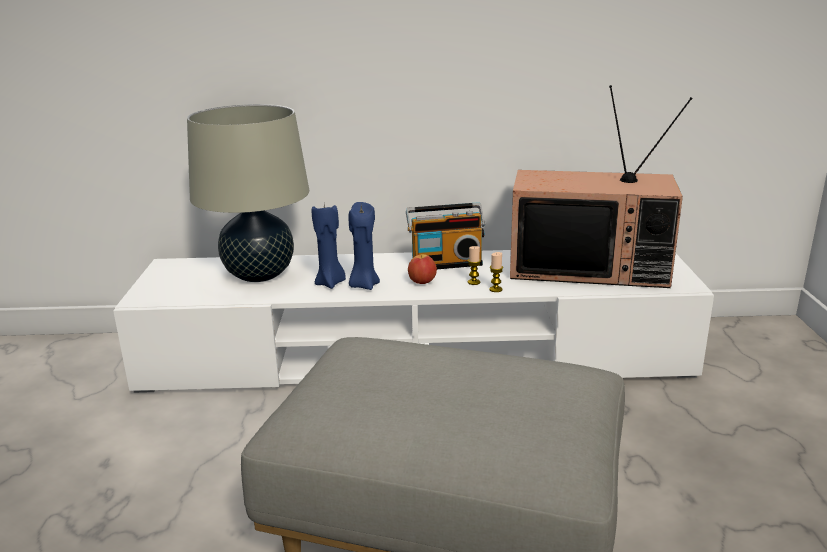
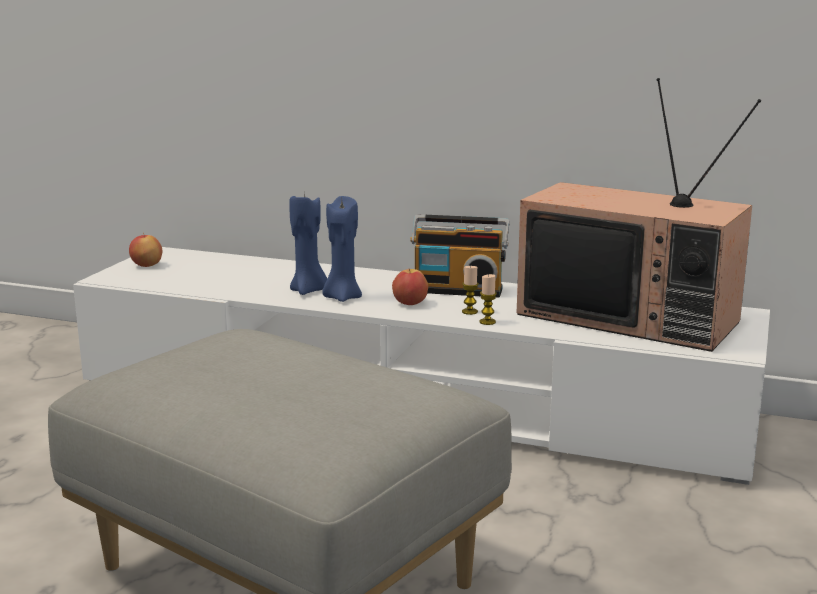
camera: 20 degrees right, 5 degrees down
(166, 280) = (146, 265): none -> apple
(259, 275) = (243, 273): beige table lamp -> none

